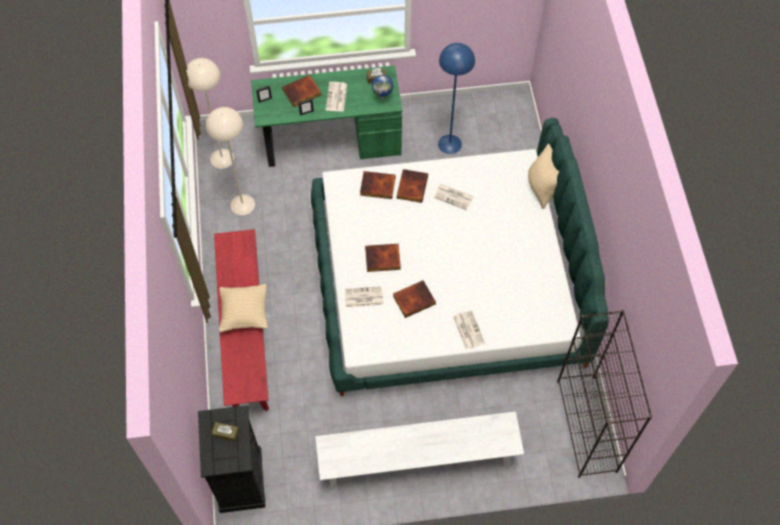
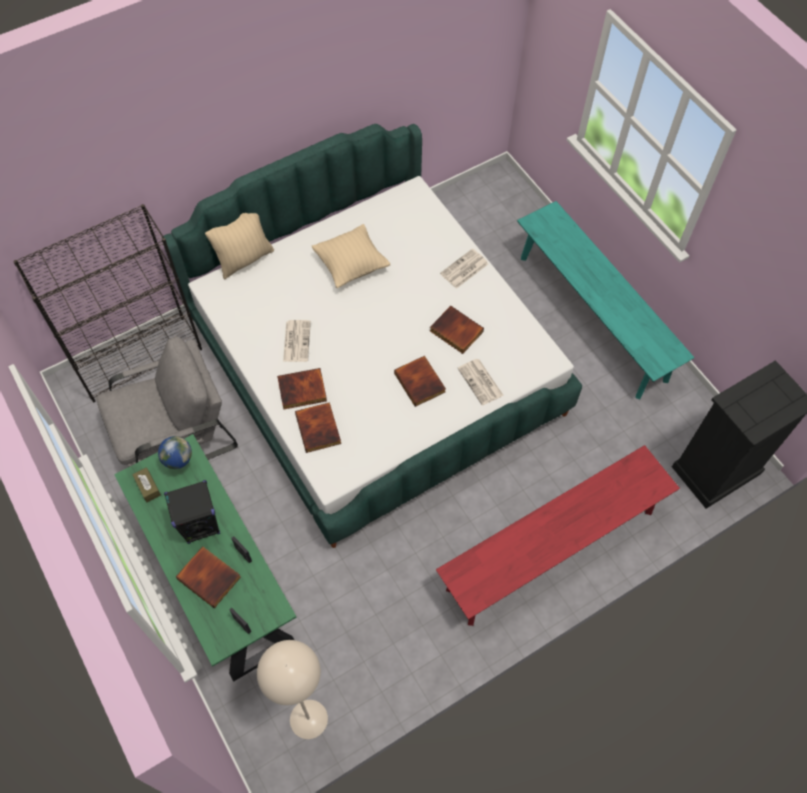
camera: 115 degrees left, 0 degrees up
(226, 433) = (757, 403): brown tissue box -> none
(242, 204) = (372, 649): beige floor lamp -> none
(244, 313) = (558, 521): beige pillow -> beige pillow (351, 265)
(336, 97) = (201, 526): newspaper -> black speaker
(418, 461) = (592, 317): white bench -> turquoise bench
(449, 144) = (172, 432): blue floor lamp -> grey armchair
(587, 426) = (472, 196): black bookcase -> black bookcase (140, 358)

